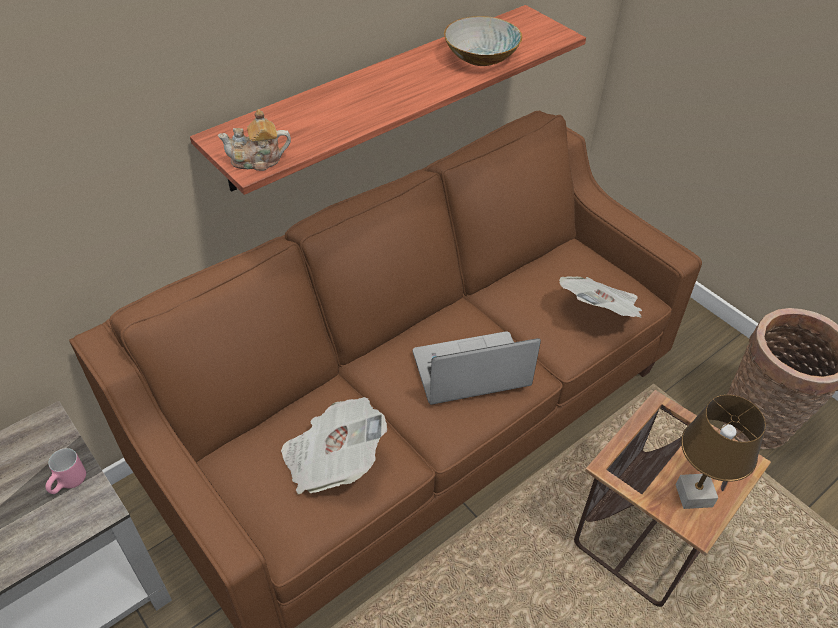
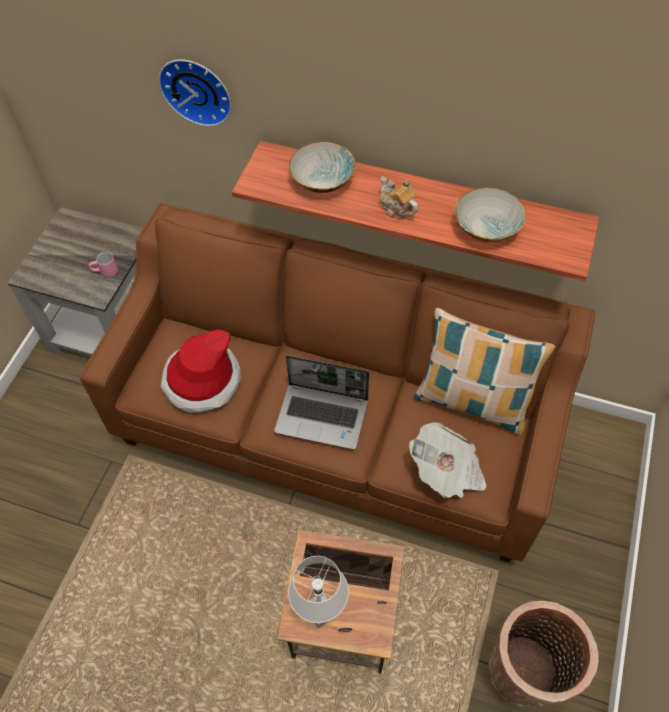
camera: 60 degrees right, 10 degrees up
(91, 107) = (197, 89): none -> wall clock
(257, 160) = (261, 183): teapot -> teapot (396, 208)
(308, 119) = (322, 181): none -> bowl
(332, 460) = (202, 381): newspaper -> hat
(469, 372) = (323, 416): laptop -> laptop turned 150 degrees clockwise
(534, 259) = (472, 402): none -> pillow
(693, 496) = (320, 611): brown table lamp -> white table lamp

